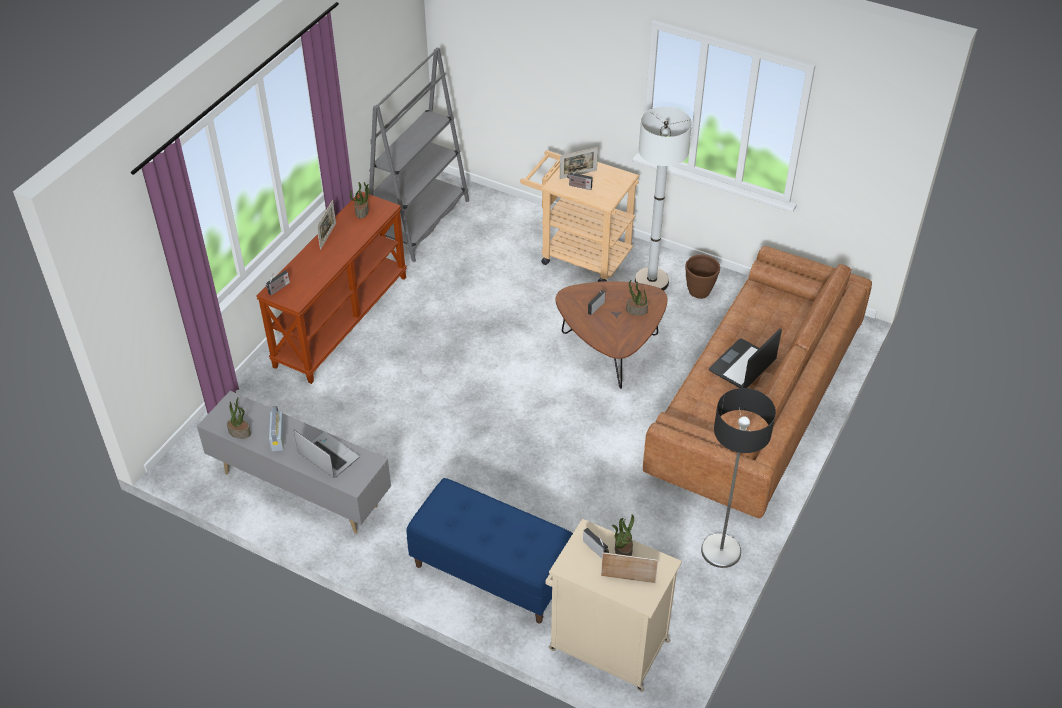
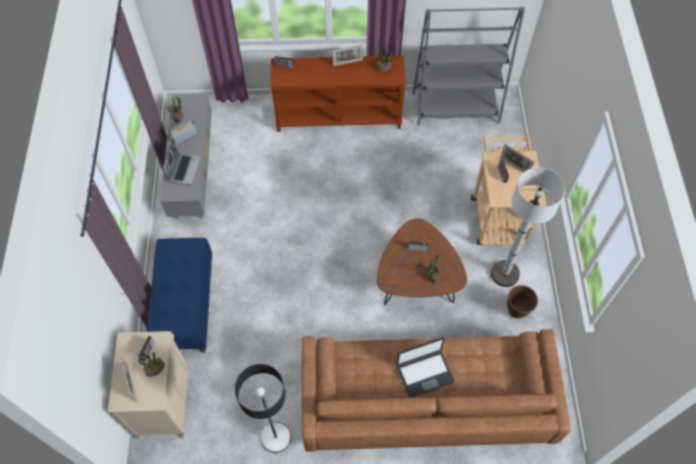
camera: 60 degrees right, 15 degrees up
(743, 366) = (424, 373): laptop -> laptop turned 150 degrees clockwise

